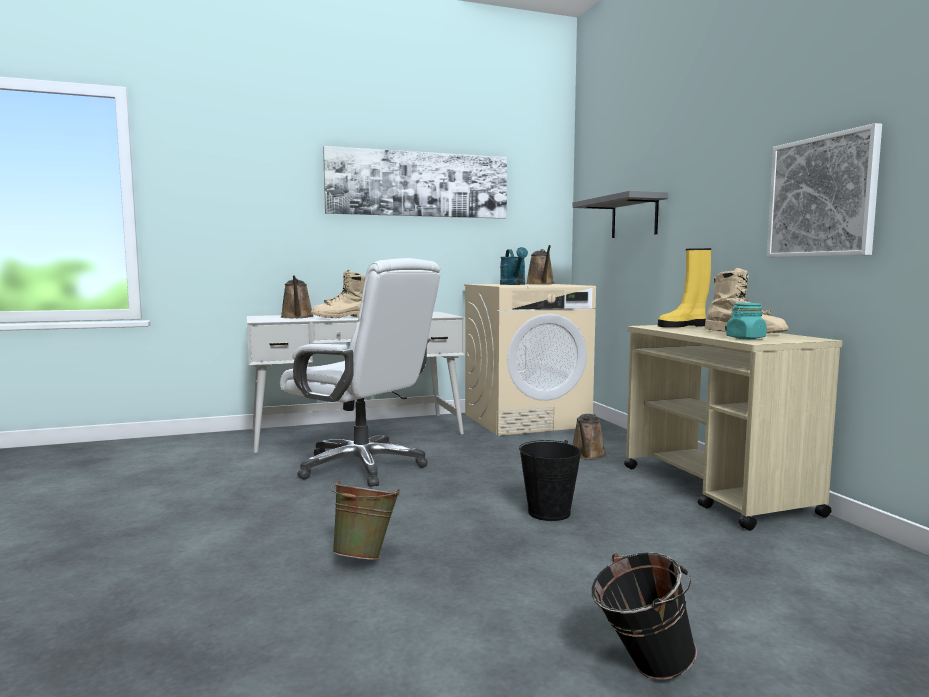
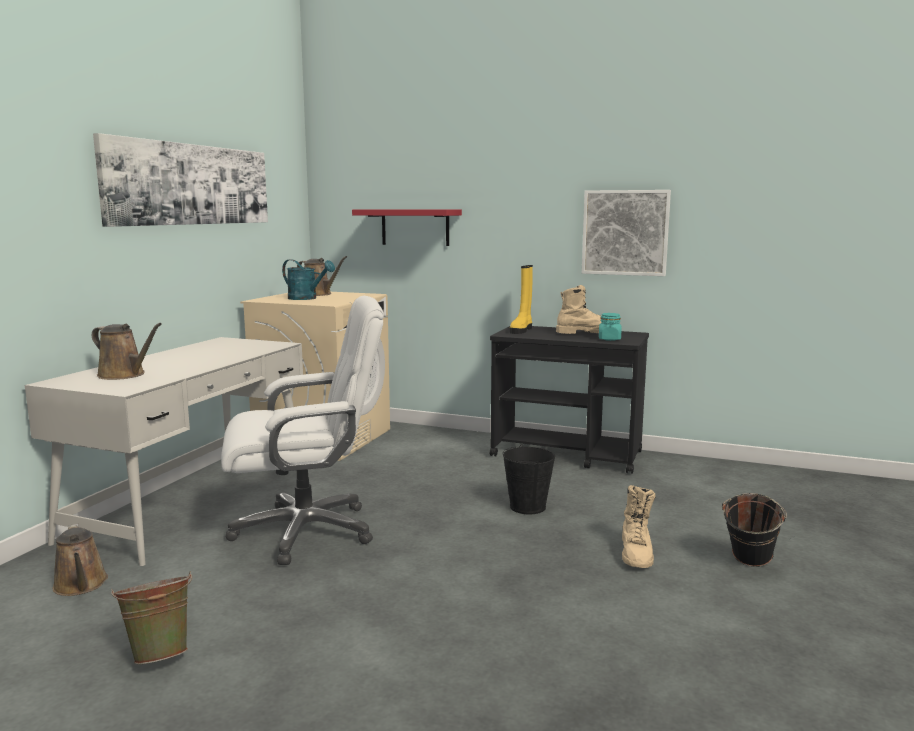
camera: 50 degrees left, 5 degrees up
(341, 317) = (186, 366): beige boot -> beige boot (636, 553)
(365, 556) = (511, 590): green bucket -> green bucket (160, 654)
(587, 455) = (445, 455): brown watering can -> brown watering can (81, 585)
(634, 217) = (415, 227): grey shelf -> red shelf
(717, 490) = (567, 454): beige cart -> black cart

